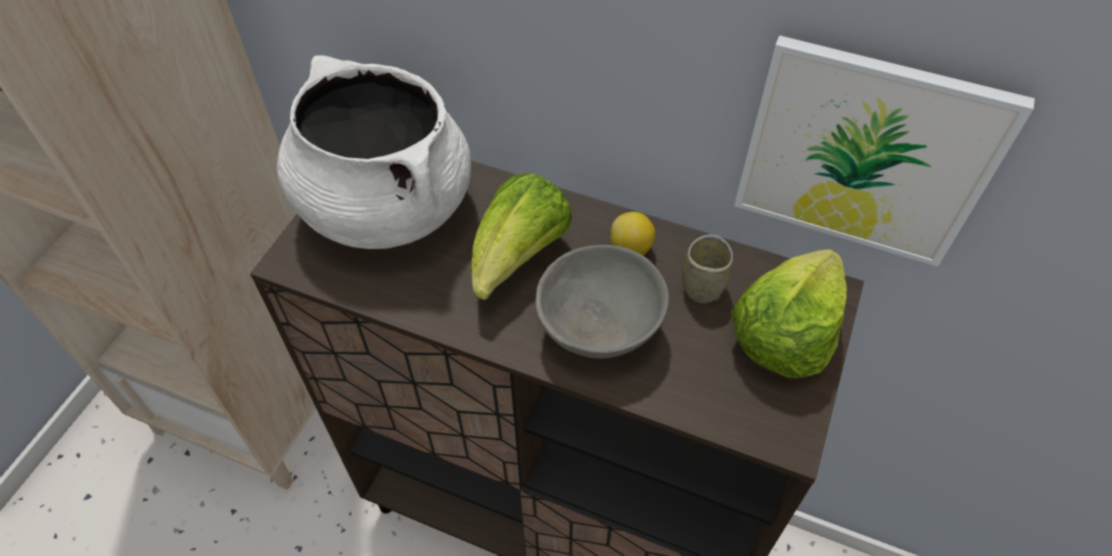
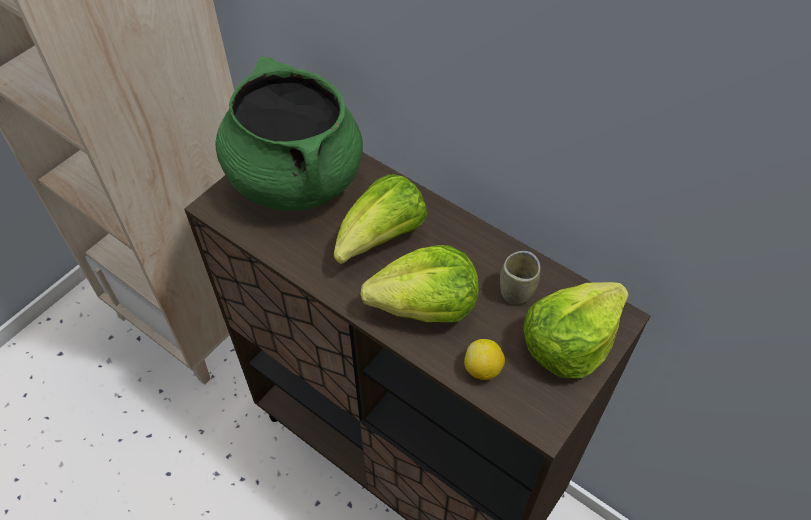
camera: 15 degrees right, 0 degrees up
(385, 206) = (295, 178): white cooking pot -> green cooking pot
(600, 329) = (426, 306): grey bowl -> lettuce
(631, 248) = (470, 249): lemon -> lemon (483, 369)
(865, 154) = (655, 212): picture -> none

